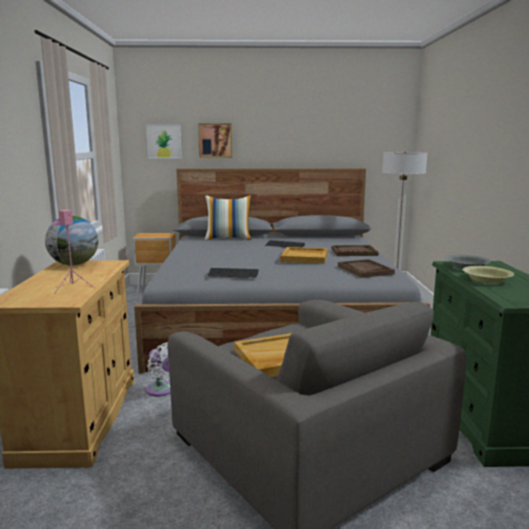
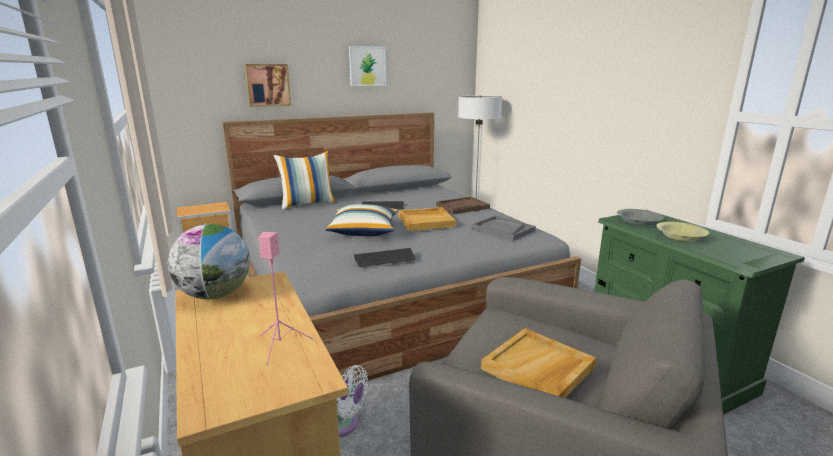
camera: 25 degrees left, 5 degrees up
(164, 141) = (200, 88): picture -> picture (367, 66)
(244, 258) = (364, 231): none -> pillow
(365, 270) = (503, 229): brown tray -> grey tray

